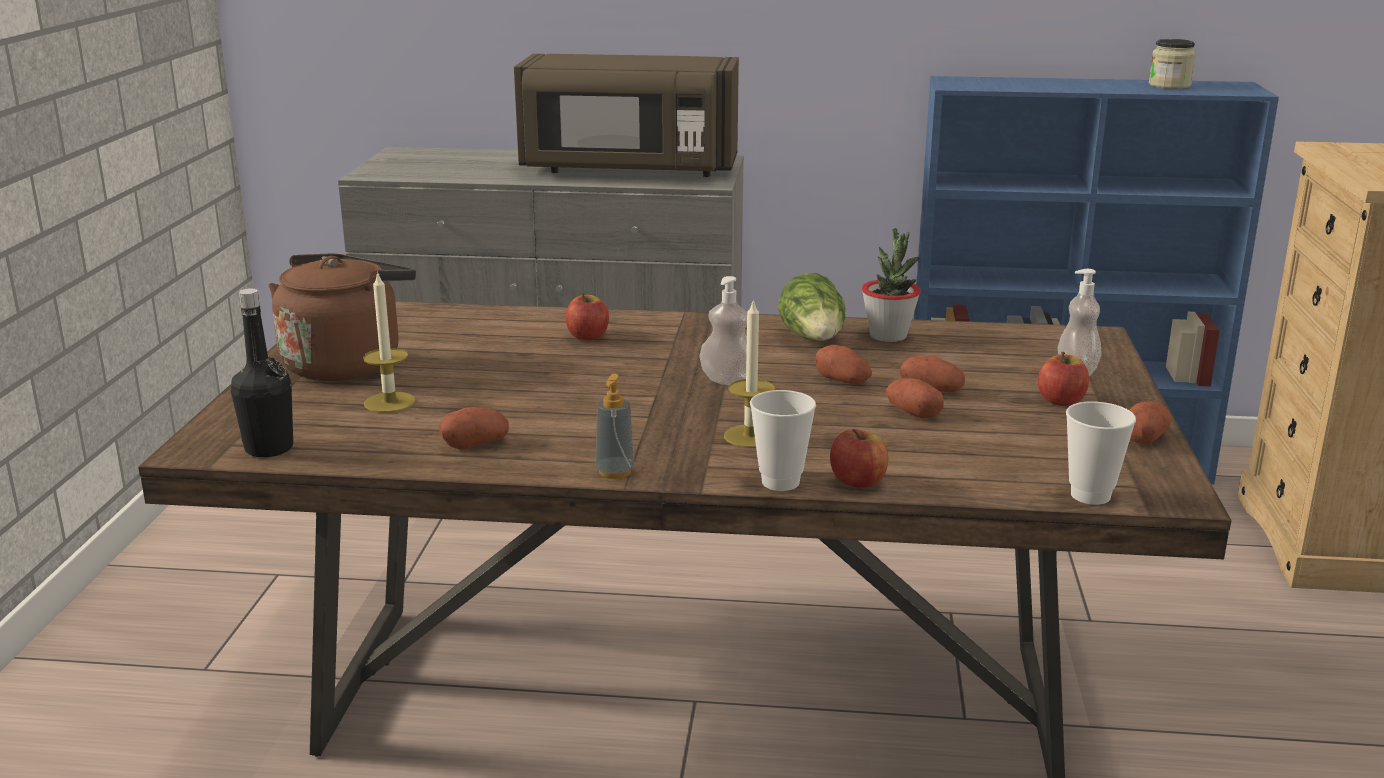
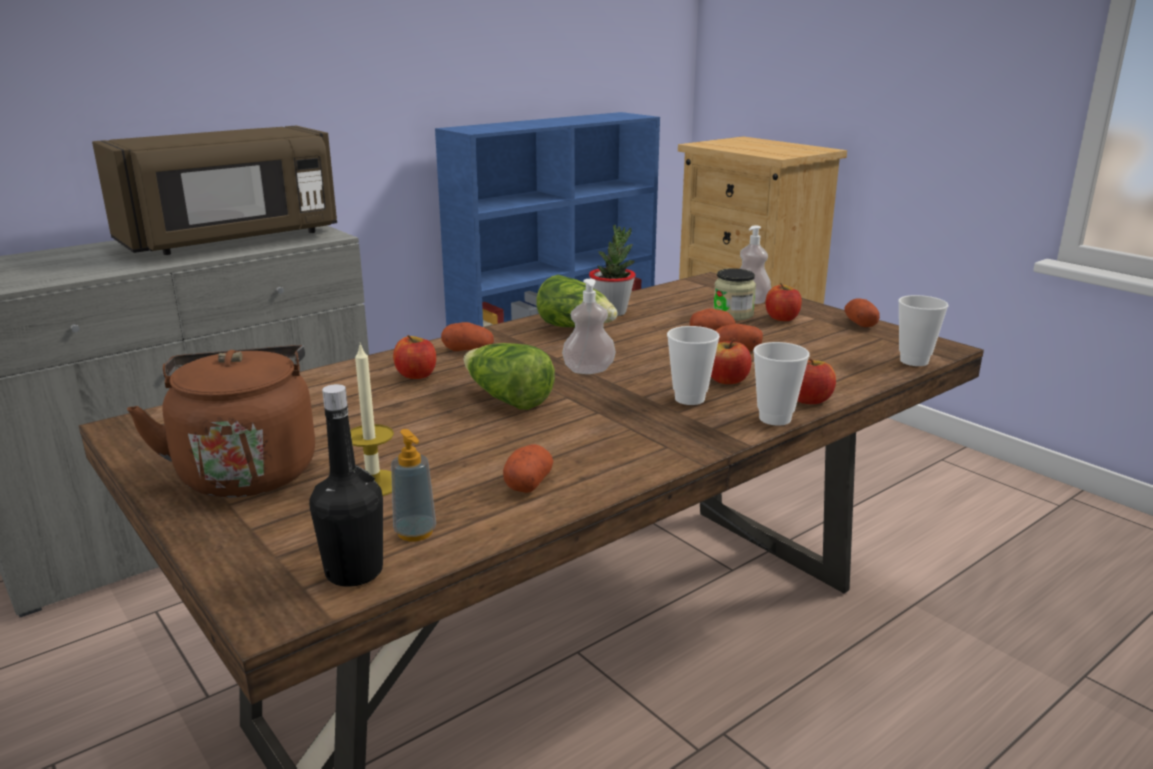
camera: 45 degrees left, 0 degrees up
(606, 380) = (507, 399): none -> lettuce
(615, 472) = (671, 457): soap dispenser -> soap dispenser (415, 532)
(750, 436) = (689, 399): candle -> cup
(828, 435) = (727, 380): none -> apple
(842, 380) = (653, 346): potato -> potato (468, 350)
(1169, 85) = (590, 117): jar -> jar (733, 314)

